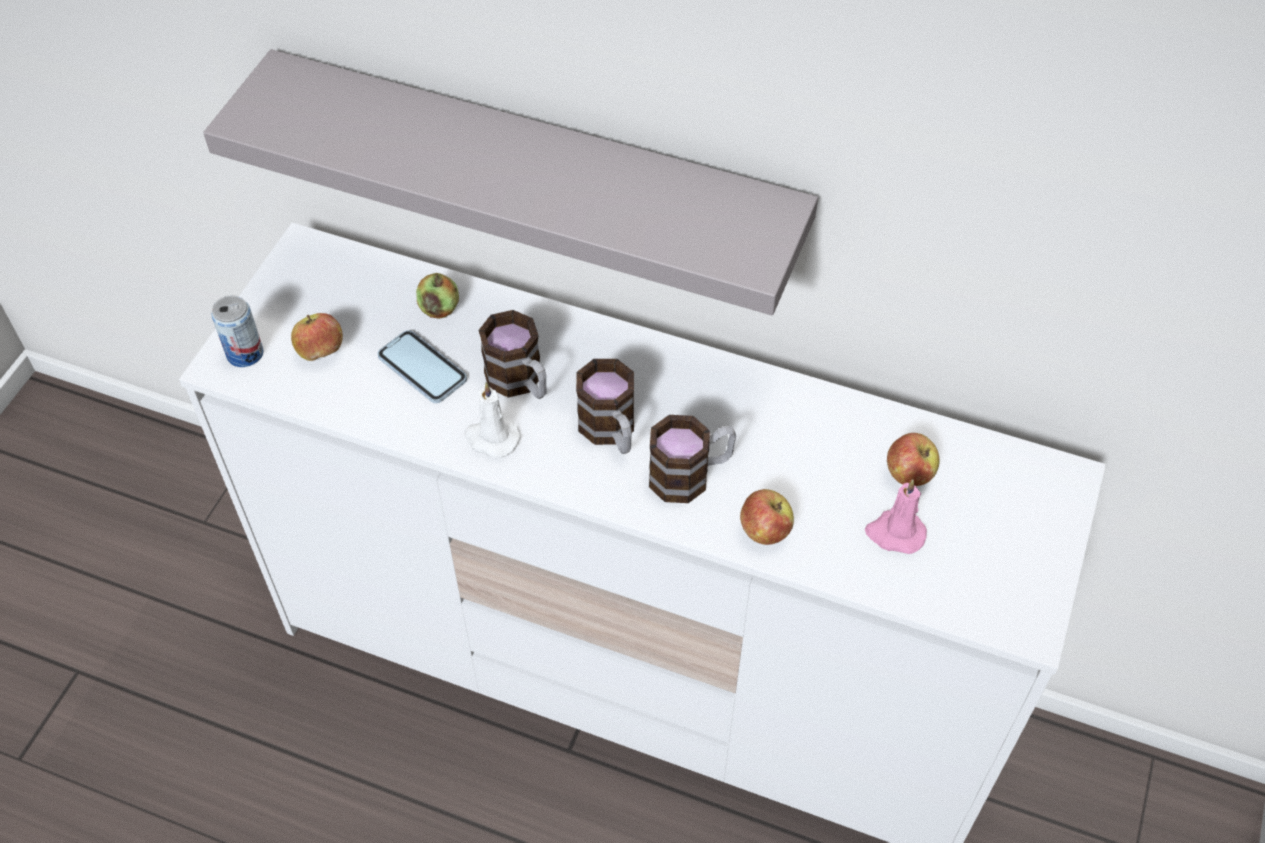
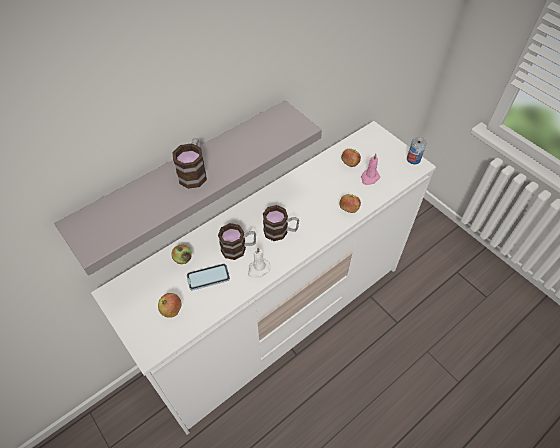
camera: 60 degrees left, 0 degrees up
(245, 353) = (150, 340): can -> can (413, 159)
(691, 474) = (314, 218): mug -> mug (194, 172)

